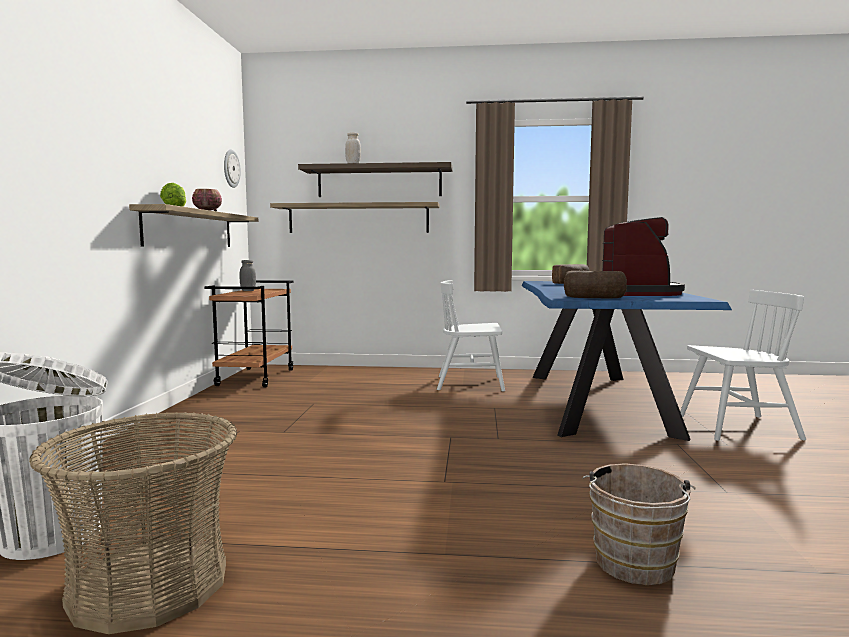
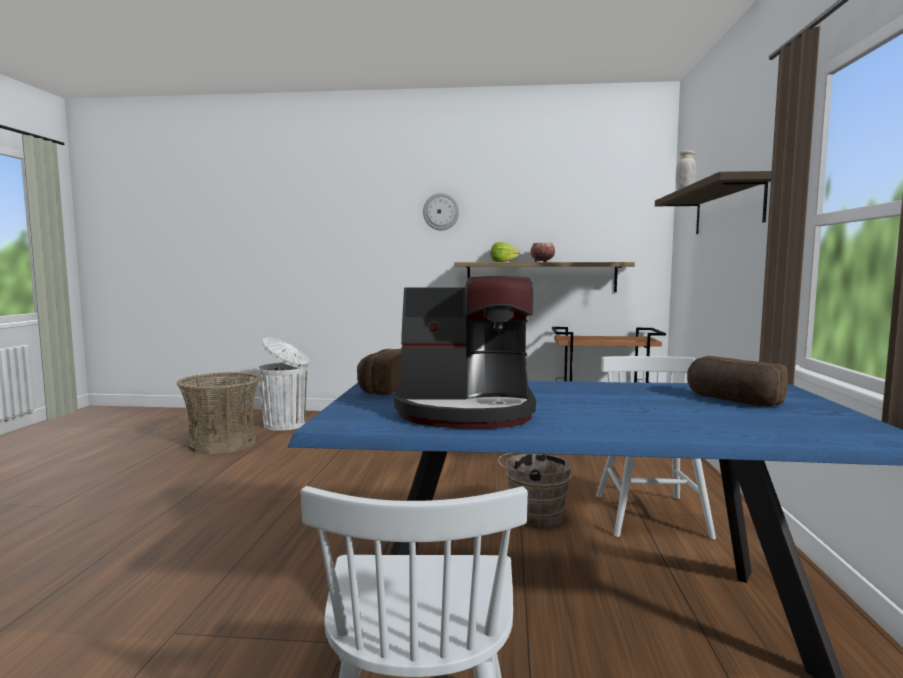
camera: 90 degrees right, 0 degrees up
(231, 168) = (631, 213): wall clock -> wall clock (441, 211)
(248, 290) = (615, 337): grey jar -> none
(358, 218) = (713, 260): shelf -> none
(634, 567) = (110, 547): brown bucket -> brown bucket (532, 516)

